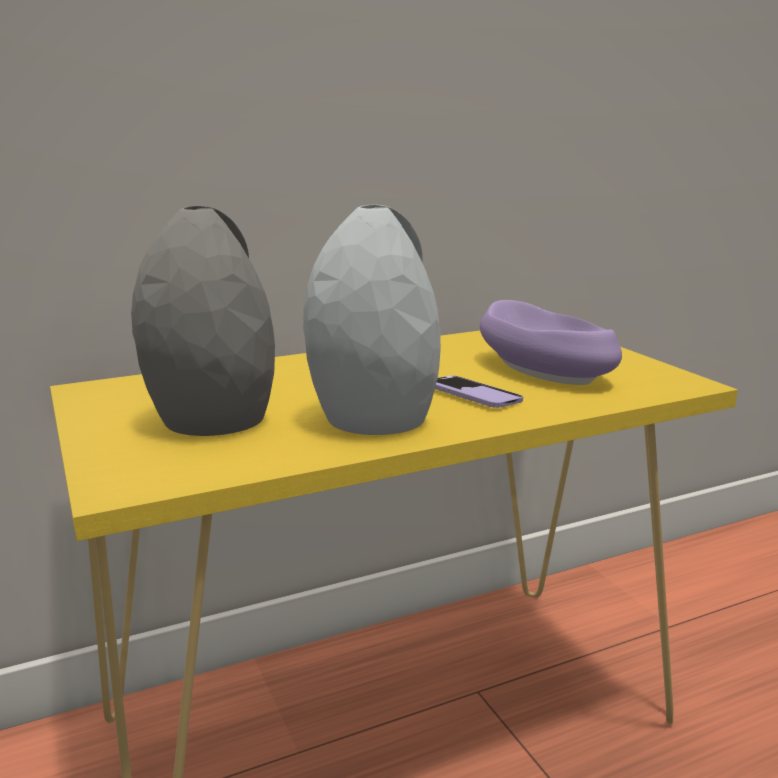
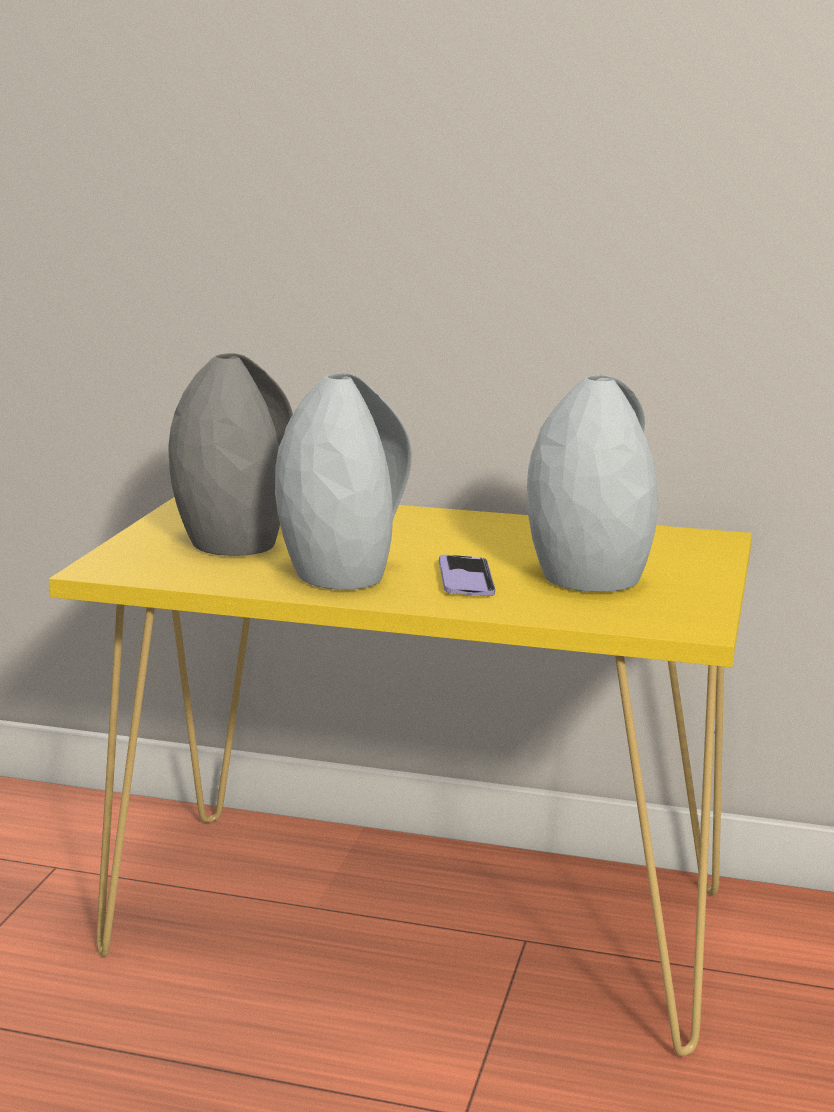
camera: 40 degrees right, 0 degrees up
(543, 370) = (588, 577): purple bowl -> grey vase

